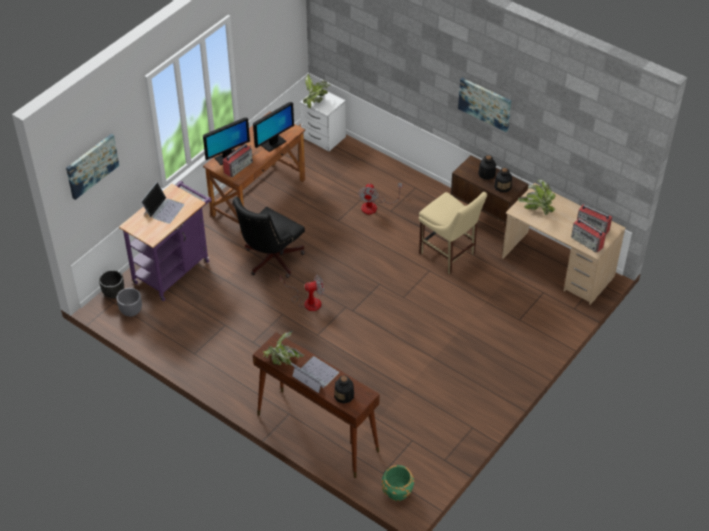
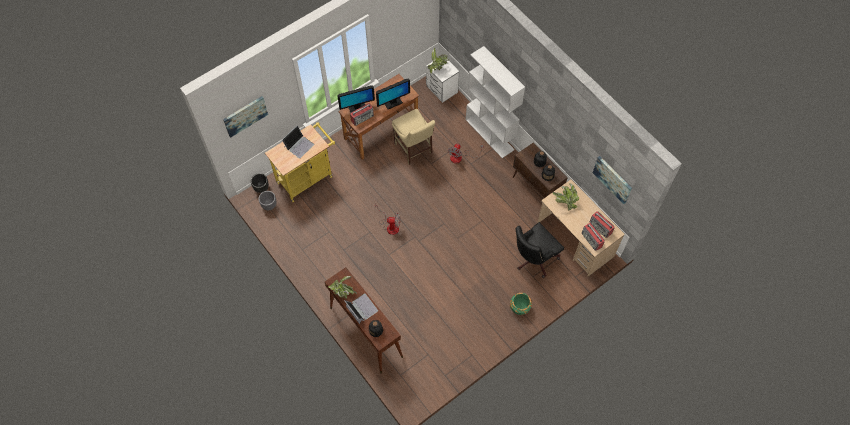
camera: 15 degrees right, 15 degrees up
(174, 269) = (307, 177): purple cart -> yellow cart
(270, 260) = (374, 186): black office chair -> black office chair (533, 259)
(397, 492) = (405, 391): green planter -> green planter (519, 308)
(404, 174) = (490, 134): none -> white bookcase
(449, 255) = (500, 211): beige chair -> beige chair (414, 150)
(485, 103) = (545, 117): picture -> picture (612, 179)

